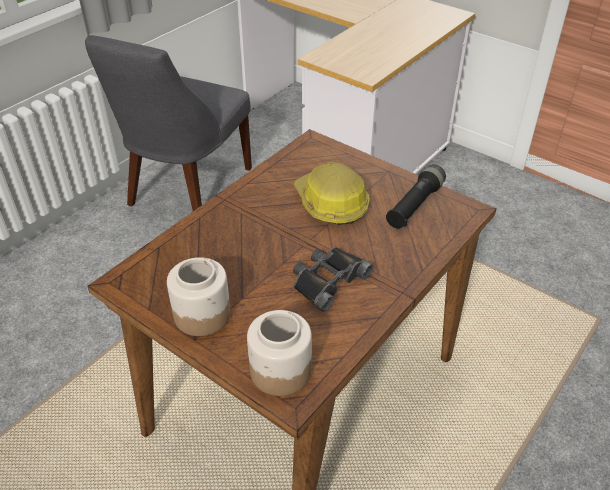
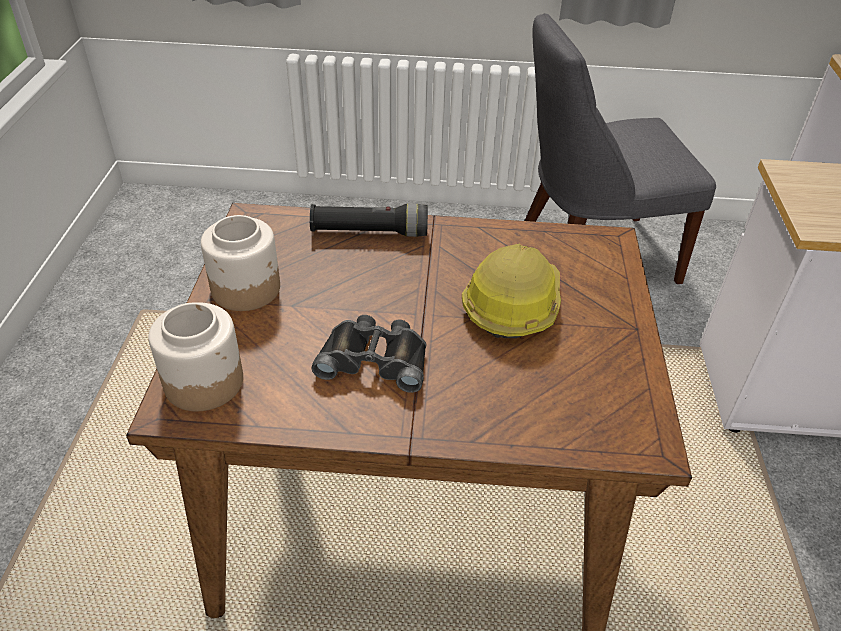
camera: 55 degrees right, 0 degrees up
(414, 205) = (594, 382): black flashlight -> black flashlight (369, 232)

